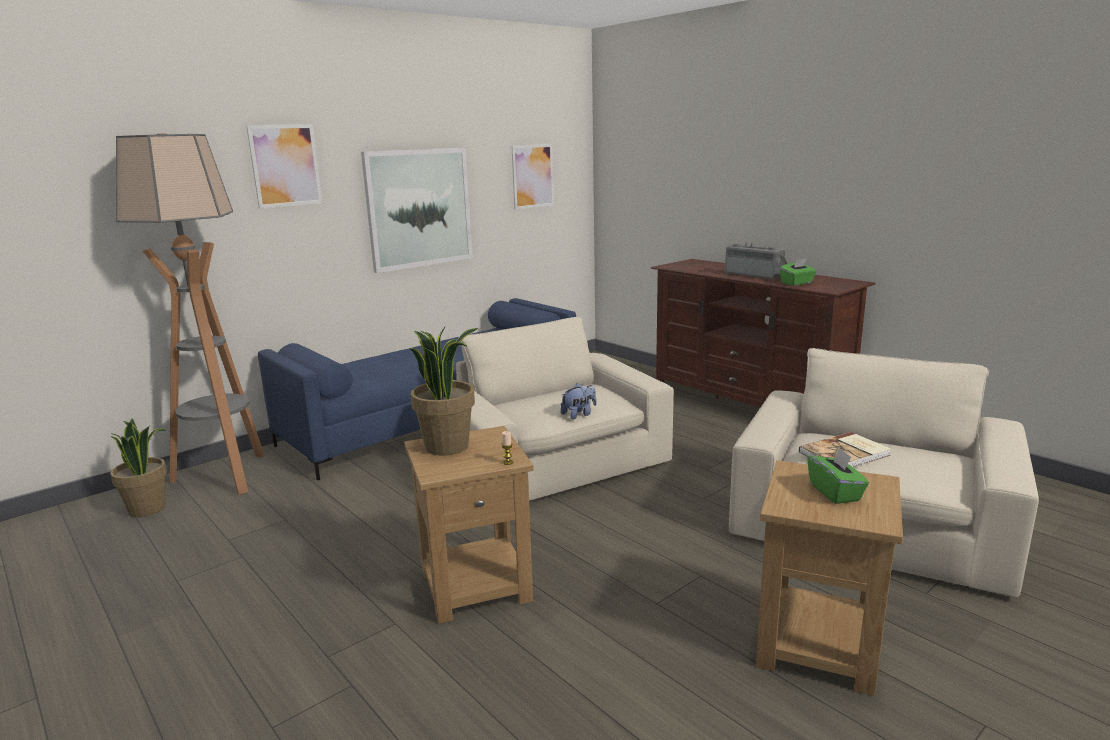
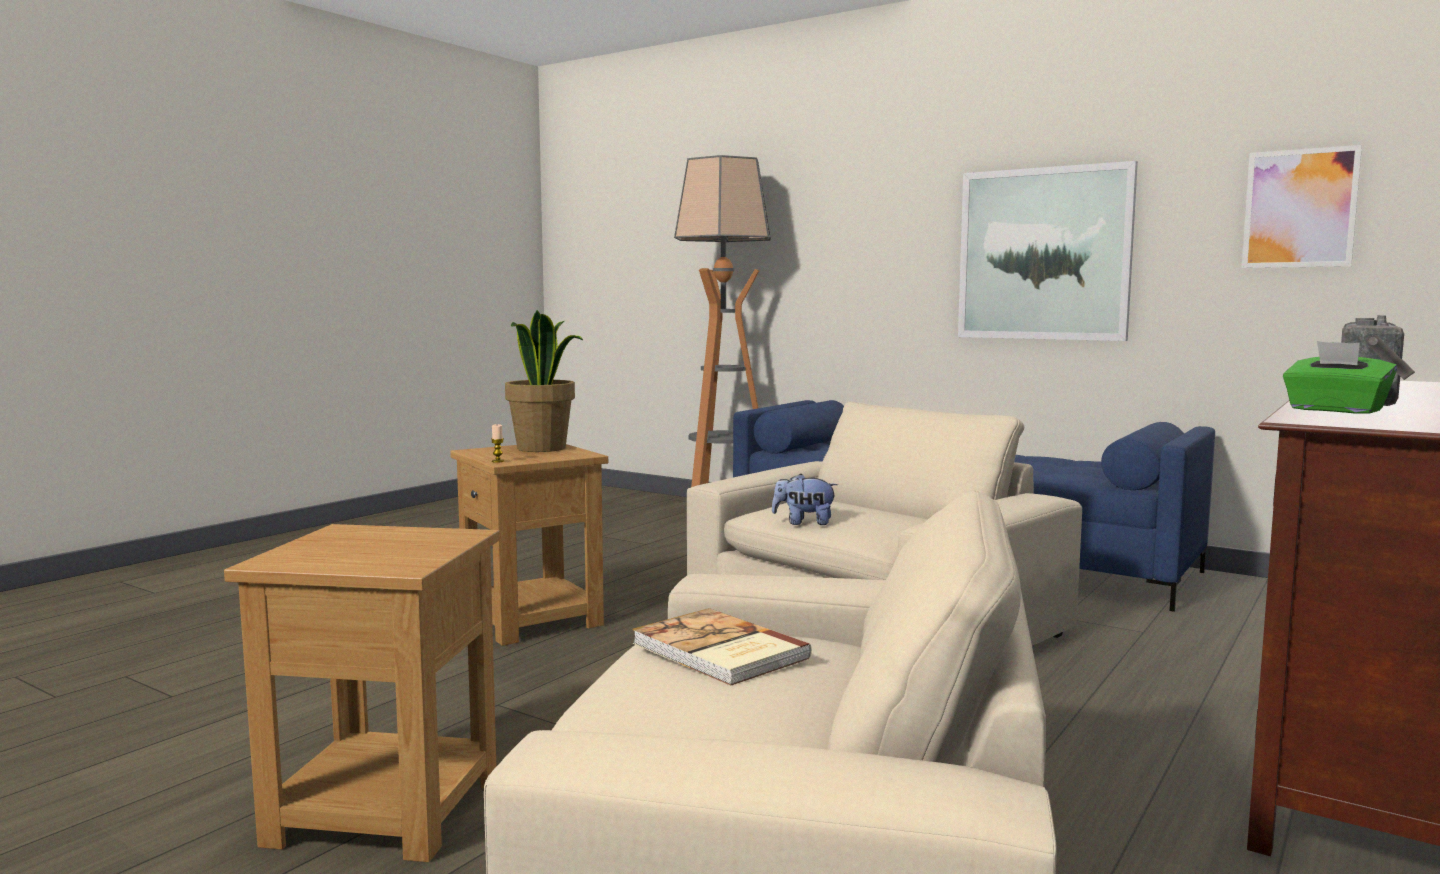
camera: 75 degrees right, 10 degrees down
(148, 509) = (647, 509): potted plant -> none
(285, 165) = (871, 193): picture -> none
(579, 414) = (804, 523): plush toy -> plush toy turned 150 degrees clockwise
(835, 492) = (374, 548): green tissue box -> none

